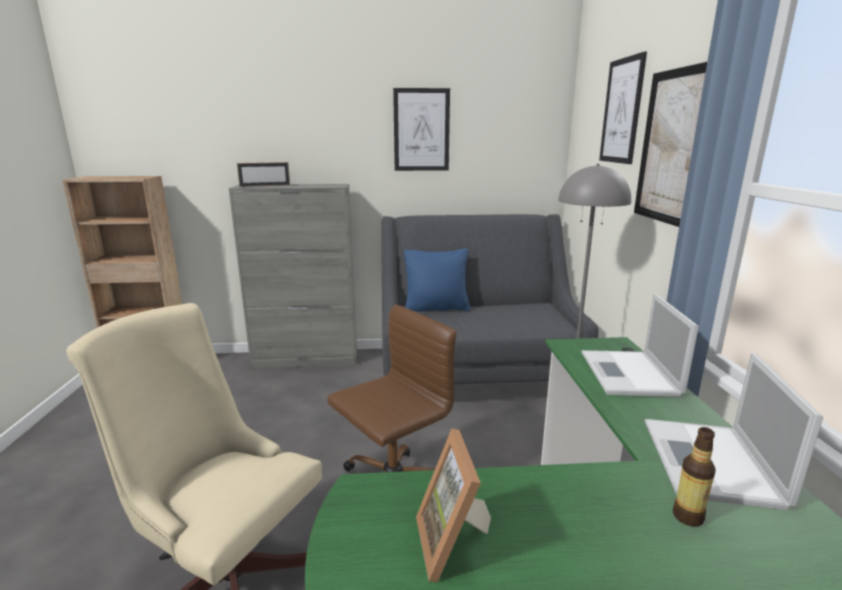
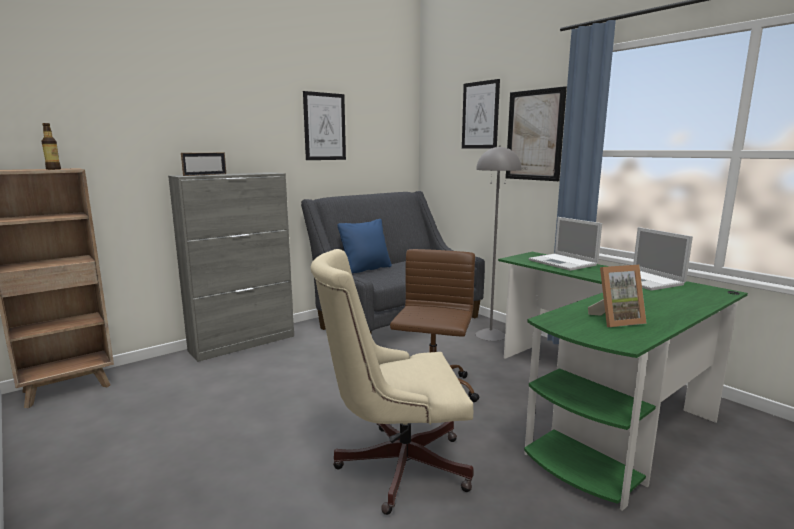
camera: 35 degrees left, 5 degrees down
(454, 544) = (616, 320): picture frame -> picture frame turned 60 degrees counterclockwise
(687, 516) = (663, 294): bottle -> bottle (53, 169)

